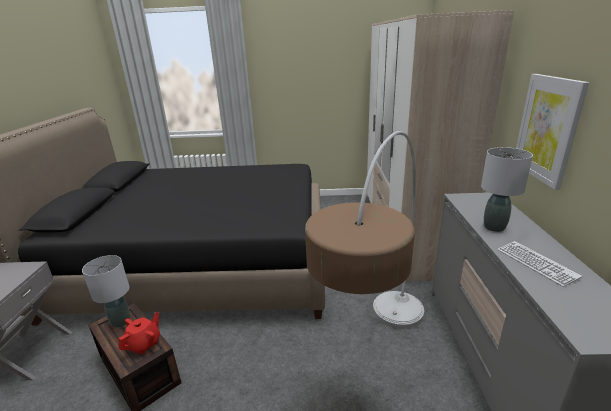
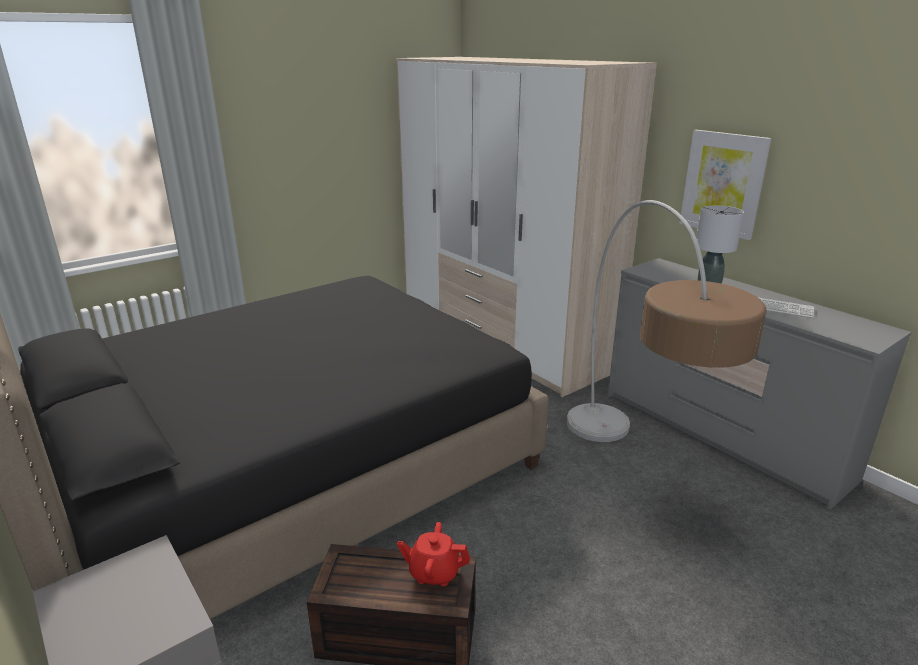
camera: 40 degrees left, 0 degrees up
(120, 322) = (354, 572): grey table lamp -> none
(144, 344) = (434, 572): red teapot -> red teapot turned 75 degrees counterclockwise

